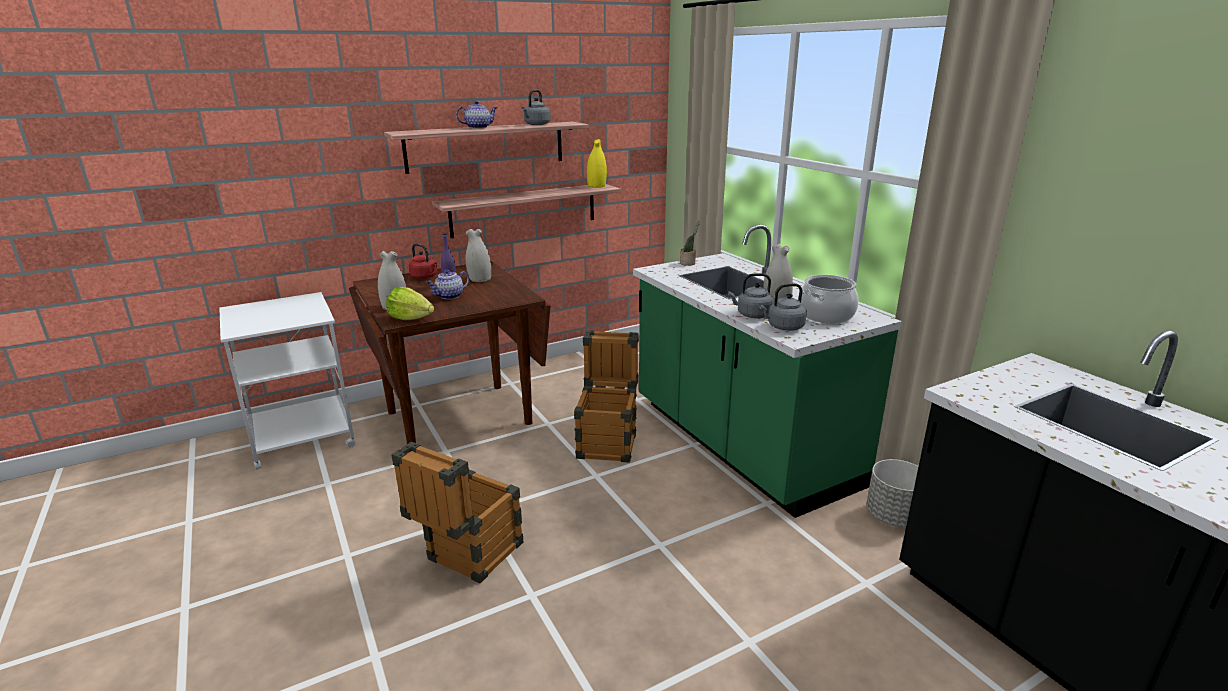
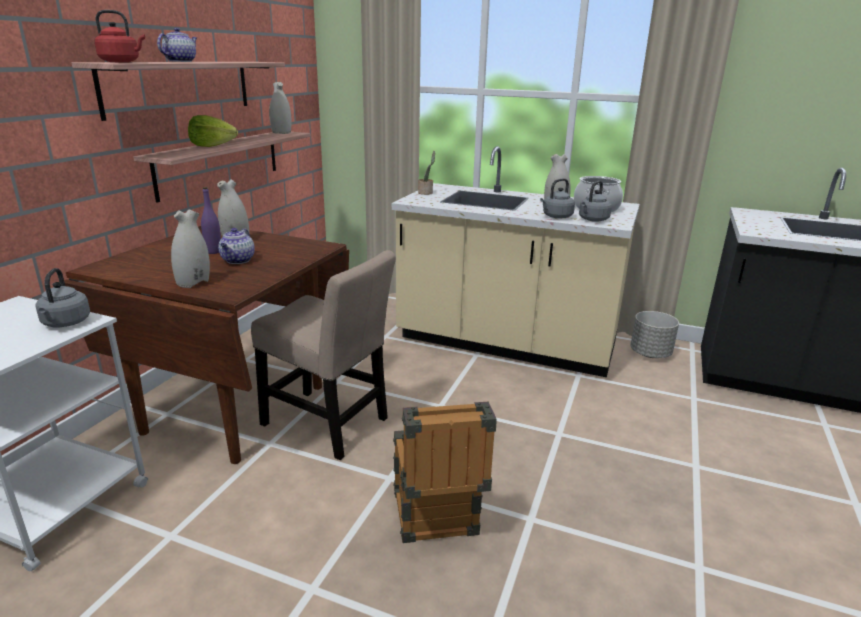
camera: 40 degrees left, 0 degrees up
(410, 318) = (242, 288): lettuce -> lettuce (211, 146)
(425, 277) = (162, 250): red kettle -> red kettle (122, 62)
(498, 454) = (329, 424): none -> beige chair
(536, 124) = (233, 61): grey kettle -> grey kettle (65, 323)
(597, 186) = (281, 132): yellow vase -> white vase
(608, 441) = (411, 376): crate -> none
(740, 444) = (506, 343): green counter -> beige counter

